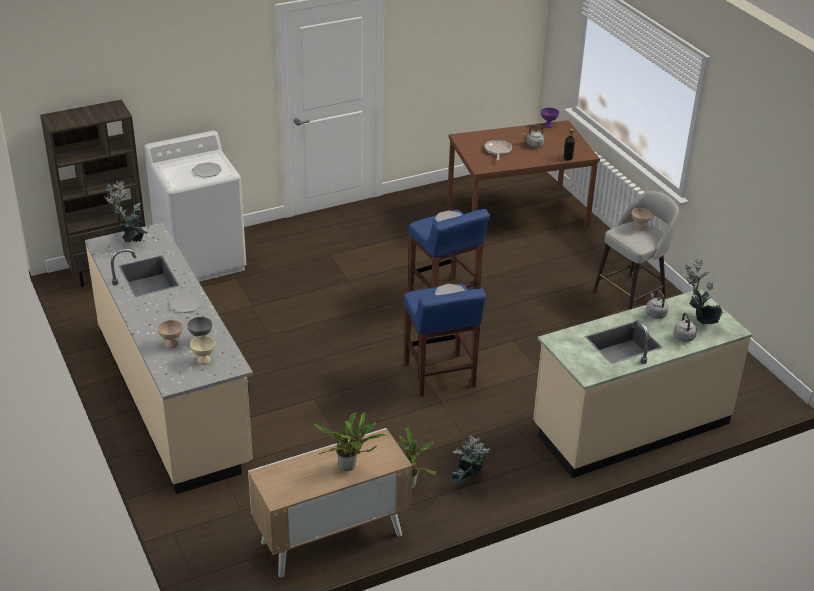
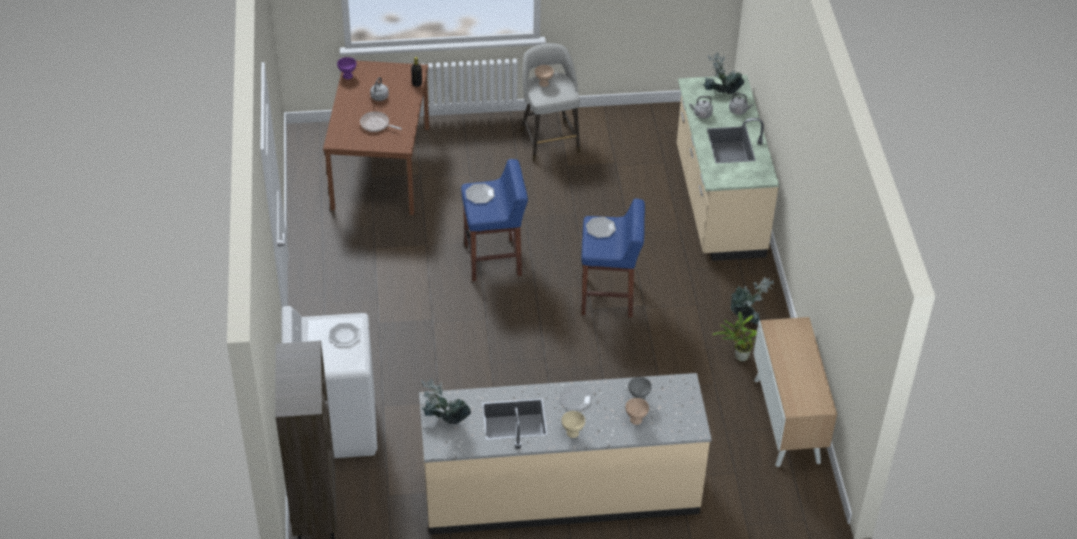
camera: 70 degrees left, 10 degrees up
(204, 360) = (669, 401): beige bowl -> beige bowl (573, 432)
(350, 467) = (800, 354): potted plant -> none

